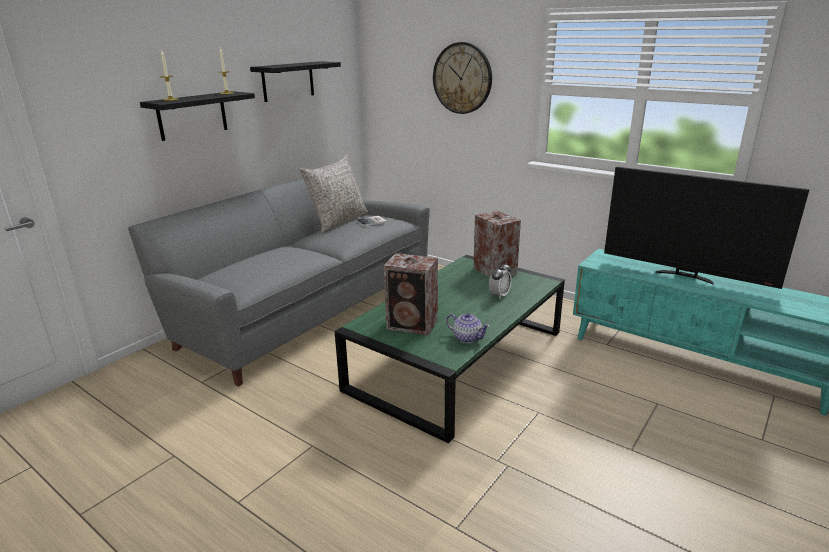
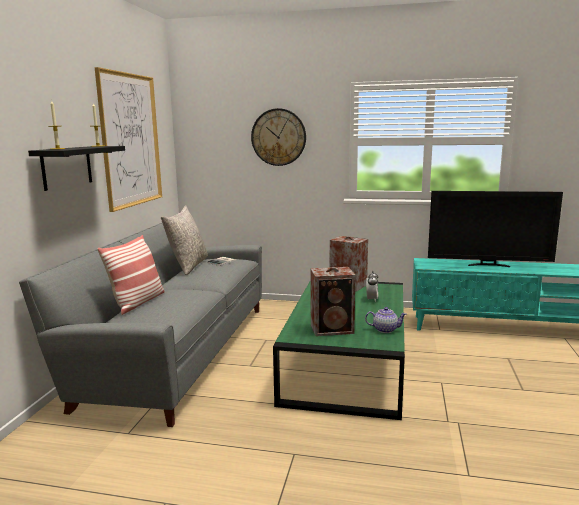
camera: 25 degrees left, 10 degrees down
(246, 258) = (137, 302): none -> pillow
(288, 81) = (131, 140): black shelf -> picture

